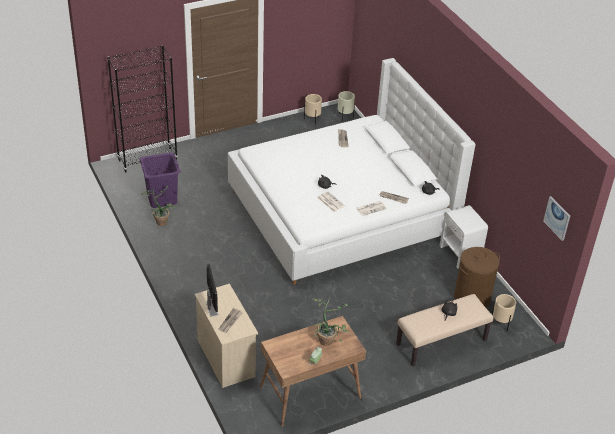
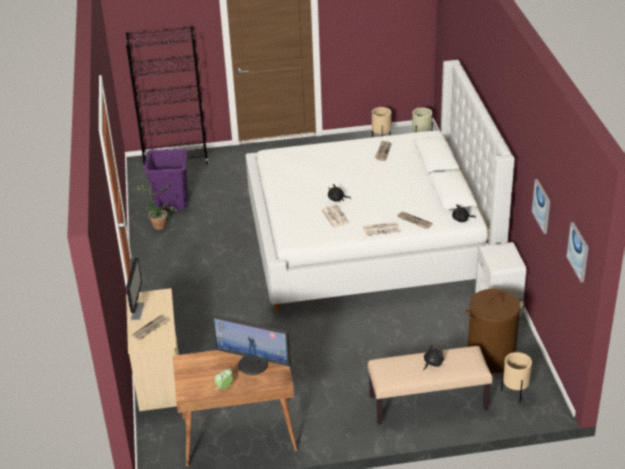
camera: 20 degrees right, 5 degrees down
(328, 338) = (253, 364): potted plant -> monitor
(508, 181) = (542, 206): none -> picture

